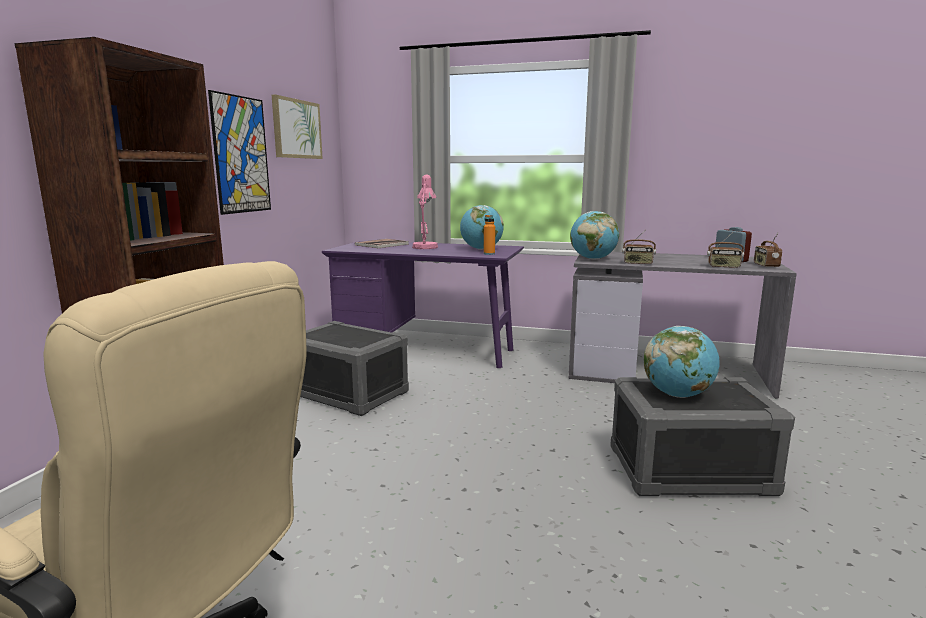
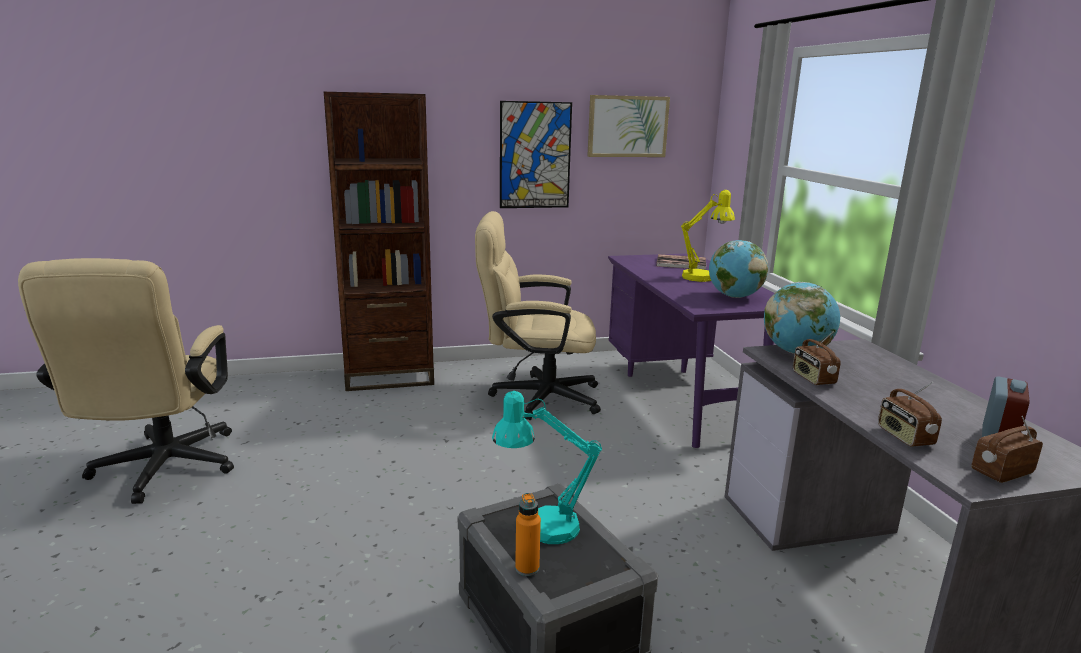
camera: 60 degrees right, 5 degrees up
(347, 393) = (535, 397): grey storage box -> beige office chair
(425, 246) = (703, 277): pink table lamp -> yellow table lamp
(489, 253) = (709, 304): orange bottle -> orange bottle (527, 568)
(677, 395) = (540, 527): globe -> turquoise table lamp

